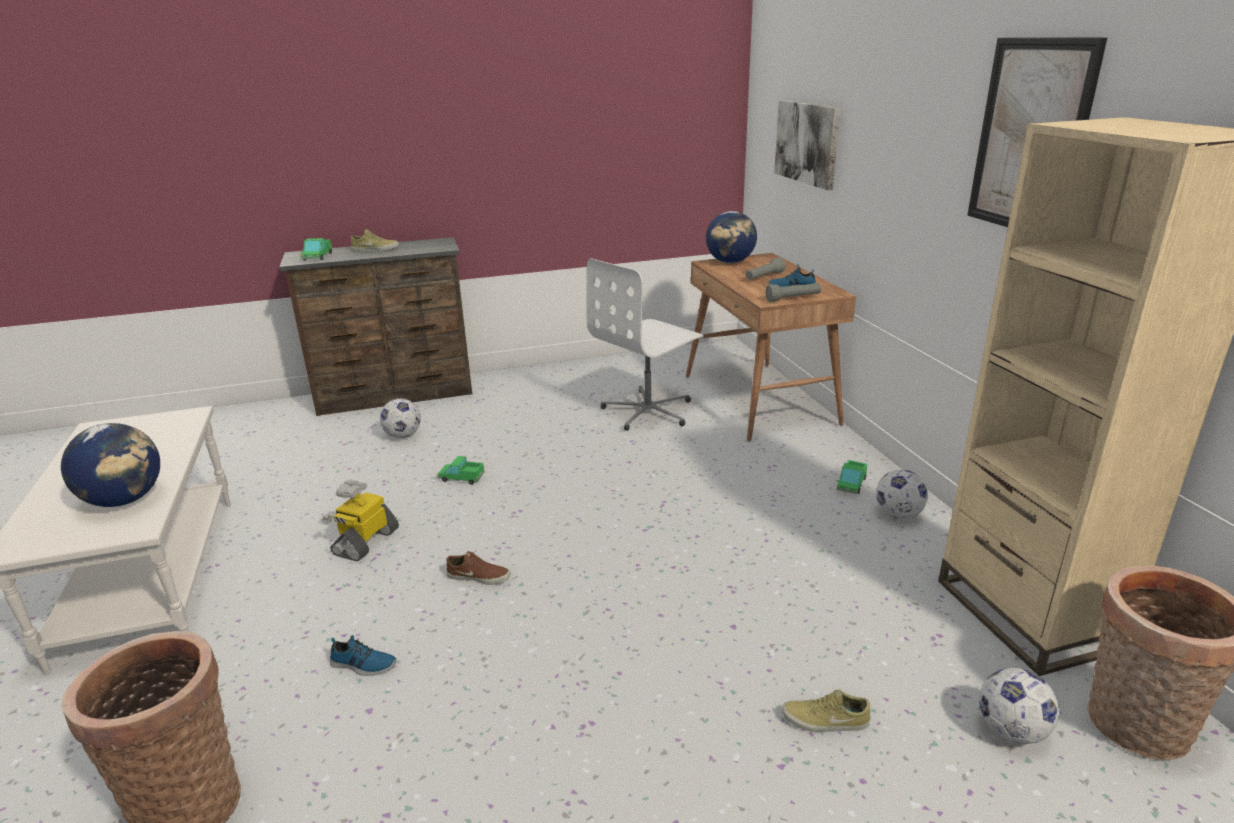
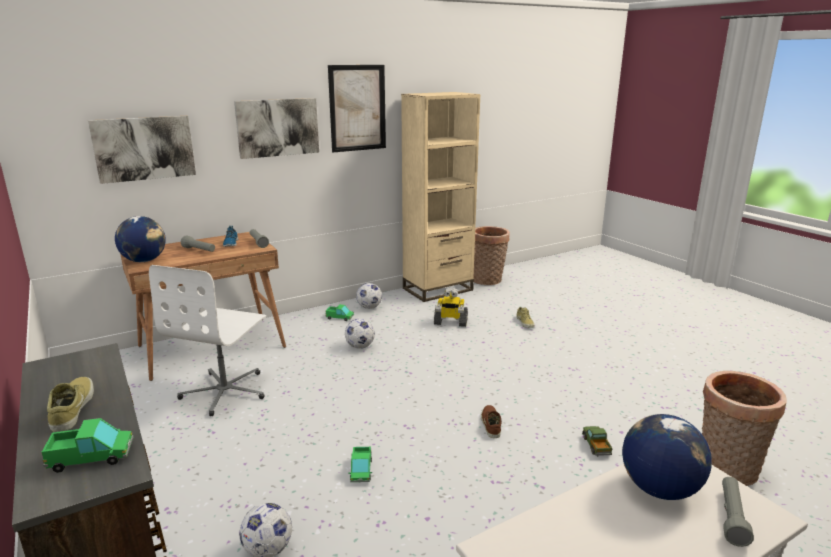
camera: 105 degrees left, 5 degrees down
(46, 525) = (731, 517): none -> grey flashlight
(363, 665) = (596, 446): shoe -> toy truck
(365, 542) = (481, 496): toy robot -> toy robot (450, 322)
(649, 411) = (225, 391): white office chair -> white office chair turned 75 degrees clockwise
(913, 147) = (277, 127): none -> picture
(1011, 731) = (504, 295): football -> football (360, 346)

